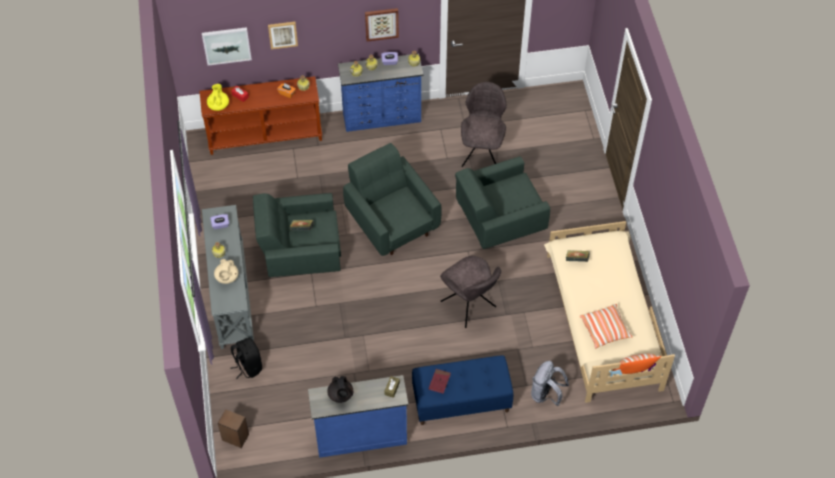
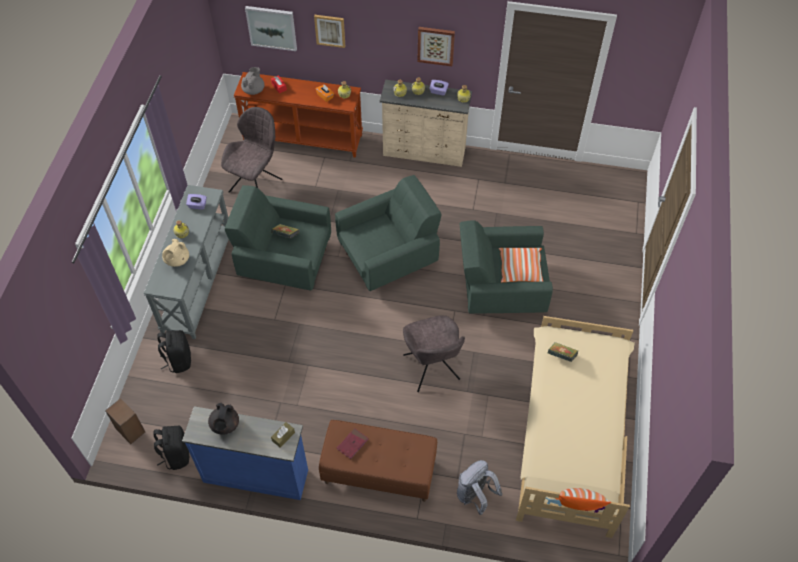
camera: 20 degrees right, 0 degrees up
(218, 105) = (254, 90): yellow teapot -> grey teapot
(285, 443) = (176, 455): none -> black backpack
(382, 118) = (424, 152): blue dresser -> beige dresser
(392, 221) = (389, 256): green armchair -> green armchair turned 75 degrees clockwise
(461, 401) = (378, 472): blue bench -> brown bench
(482, 152) = (511, 214): grey chair -> grey chair (257, 184)
(605, 330) = (563, 446): pillow -> pillow (520, 270)

